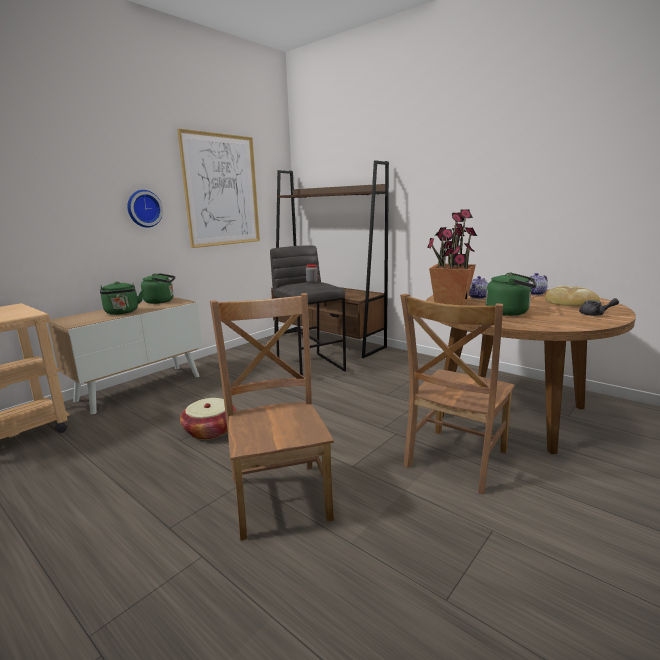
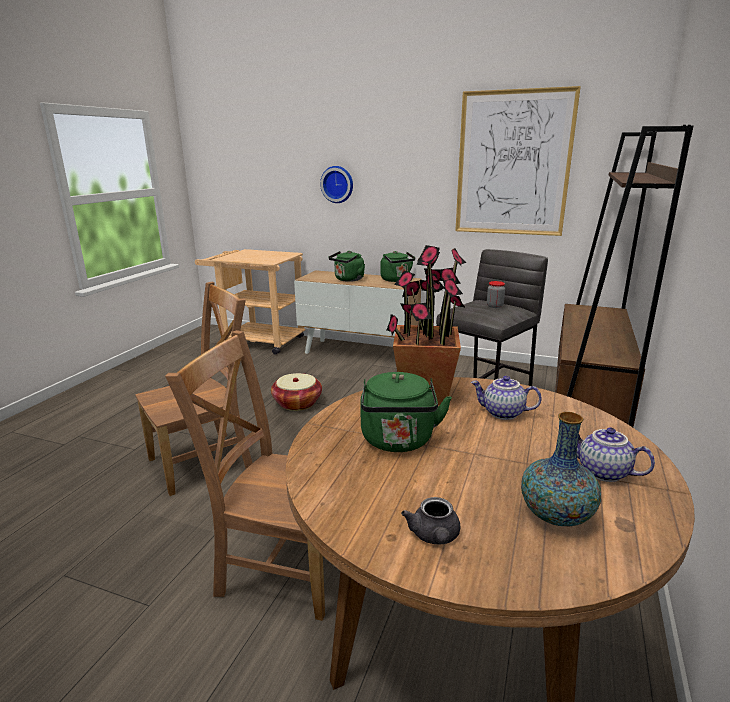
camera: 70 degrees right, 5 degrees up
(144, 208) = (409, 183): wall clock -> wall clock (337, 184)
(570, 301) = (556, 515): bread -> vase

